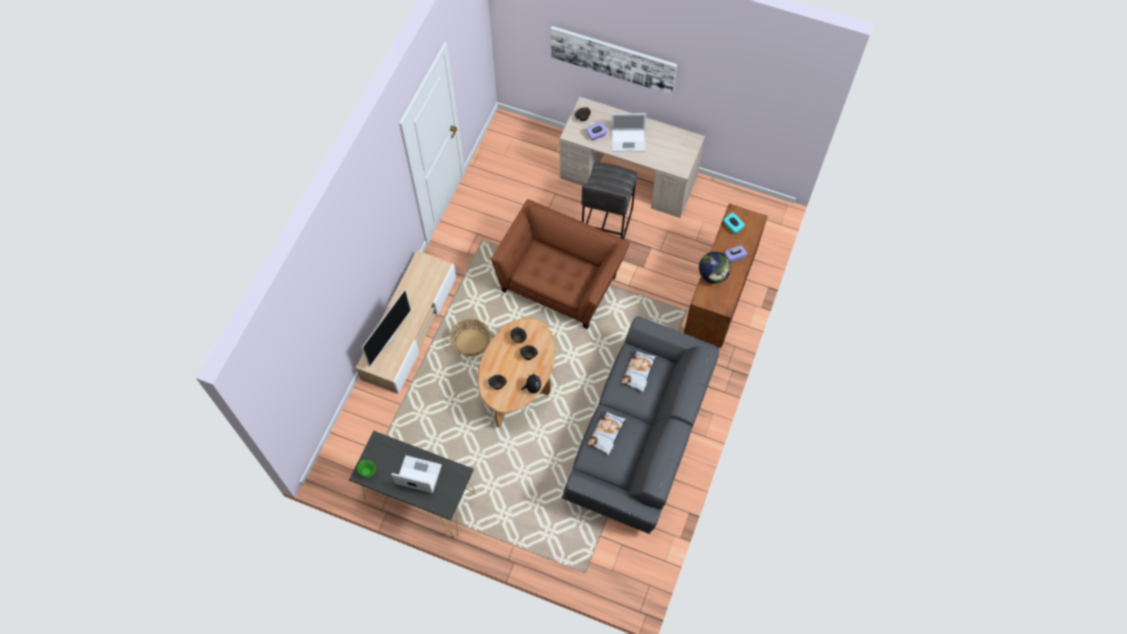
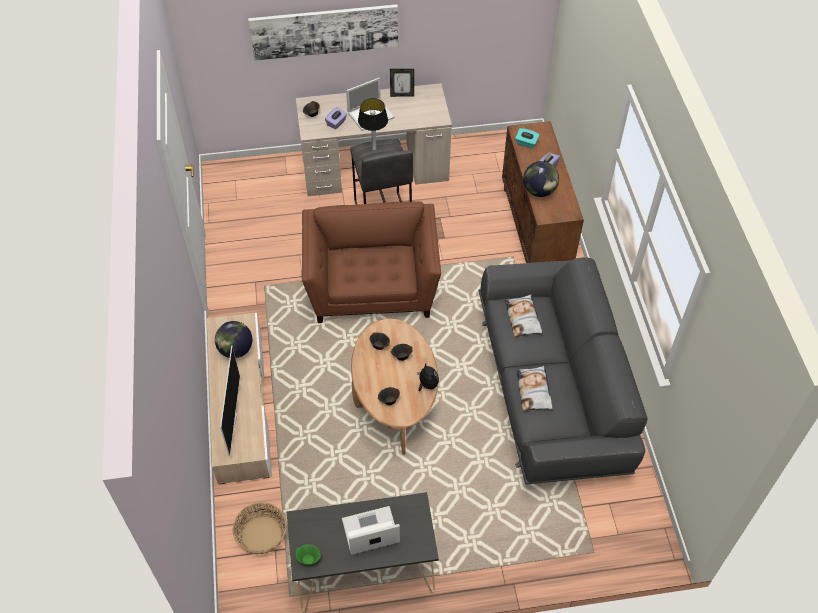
camera: 30 degrees left, 10 degrees down
(422, 286) = (235, 350): none -> globe
(471, 342) = (317, 387): basket -> basket (261, 535)
(609, 173) = (374, 149): none -> table lamp
(665, 132) = (402, 95): none -> picture frame

